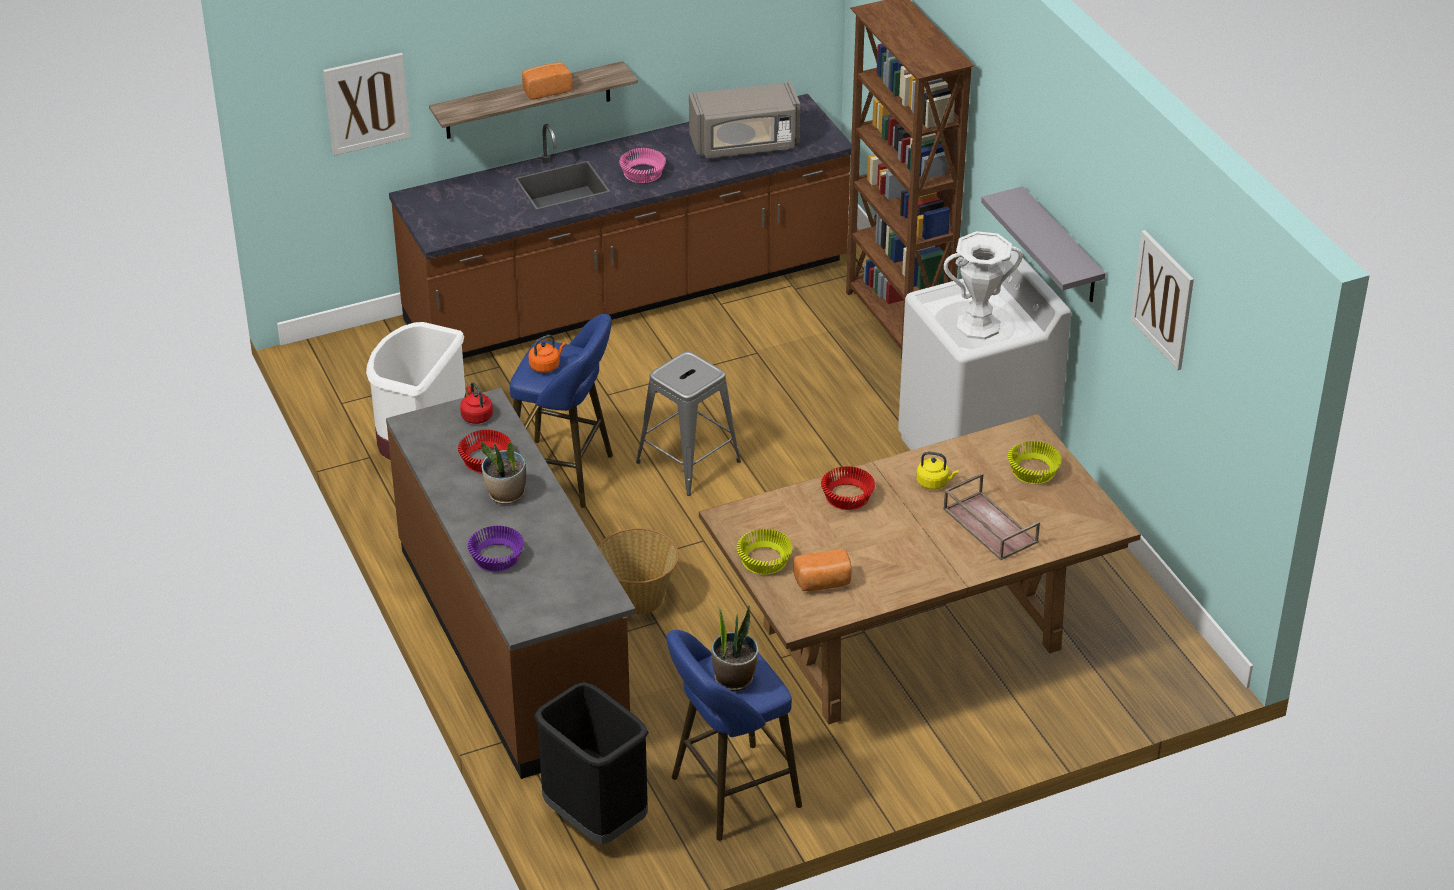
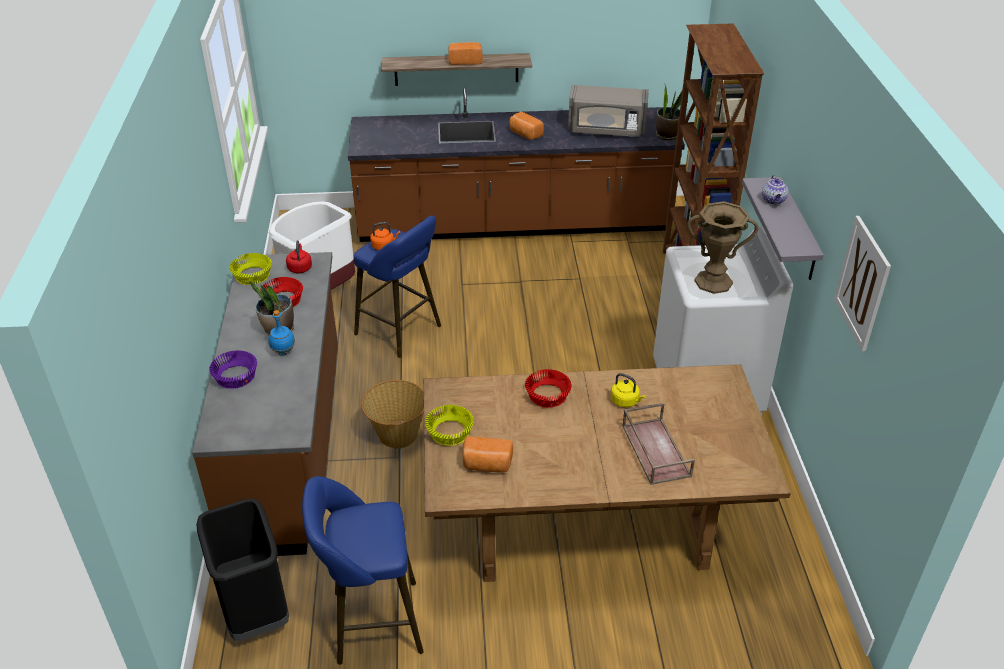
camera: 20 degrees right, 0 degrees up
(366, 103) = (335, 46): picture -> none
(531, 518) = (283, 352): none -> blue bottle
(642, 173) = (524, 134): pink bowl -> bread
(688, 462) = (490, 343): grey stool -> none
(734, 678) = (363, 532): potted plant -> potted plant (667, 135)
(978, 326) = (713, 282): white vase -> brown vase
(1028, 218) = (773, 201): none -> teapot
(1032, 471) = (715, 411): yellow bowl -> yellow bowl (252, 275)

